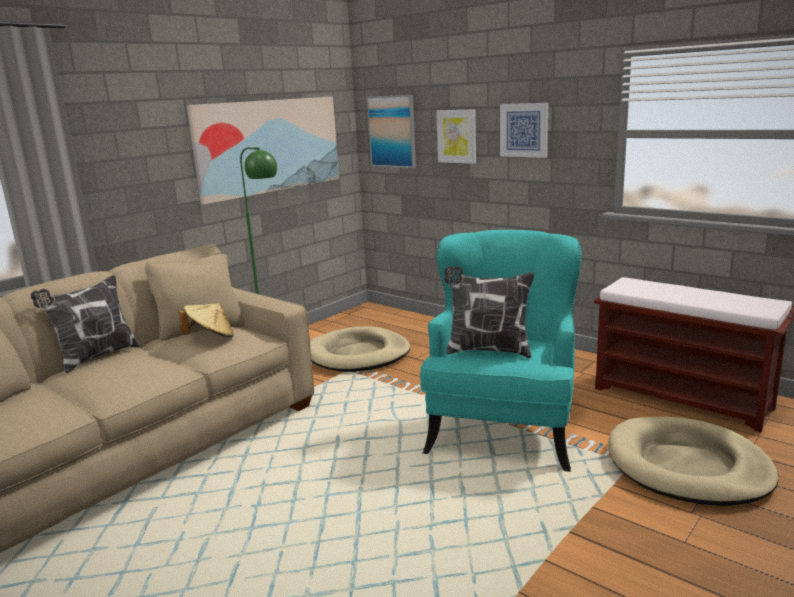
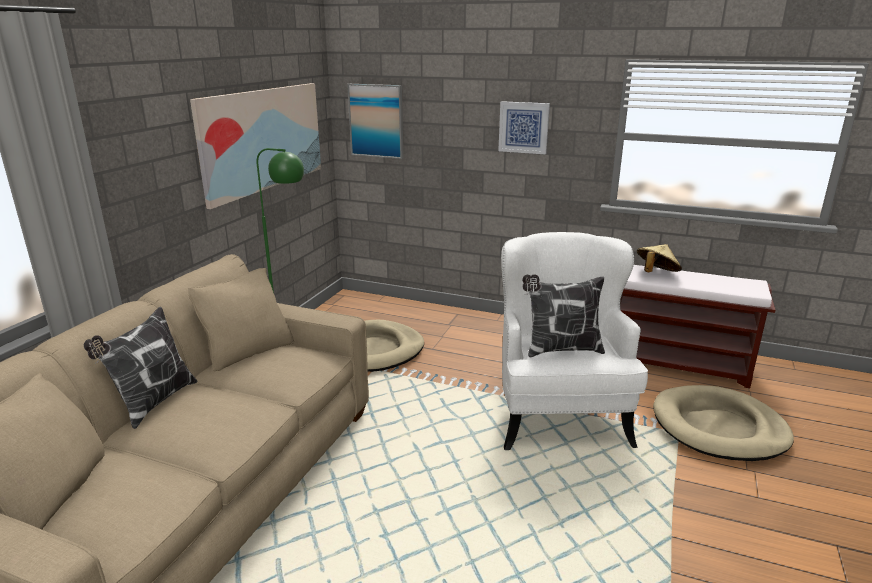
camera: 20 degrees left, 5 degrees up
(210, 338) = (274, 363): beige hat -> beige hat (656, 273)
(457, 136) = (451, 129): picture -> none
(503, 431) = (558, 416): turquoise armchair -> white armchair

